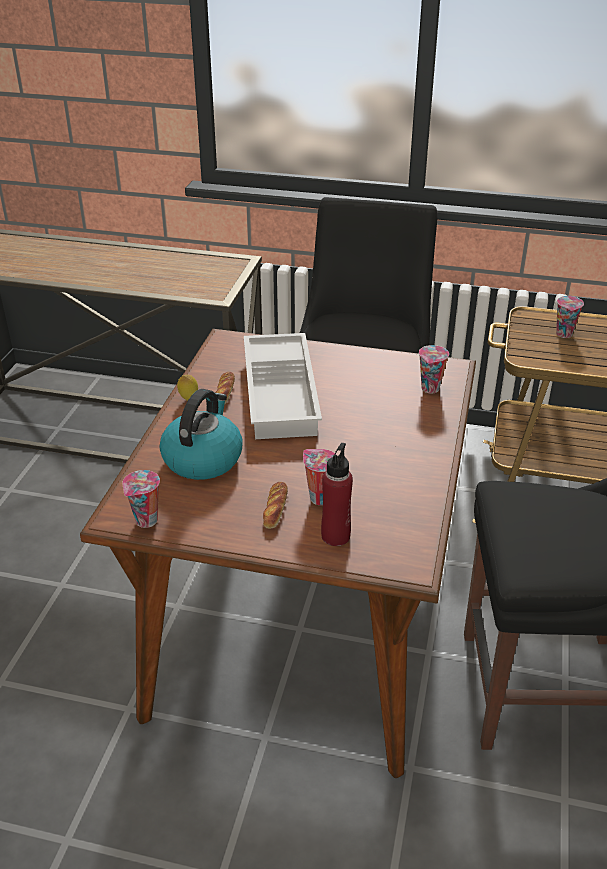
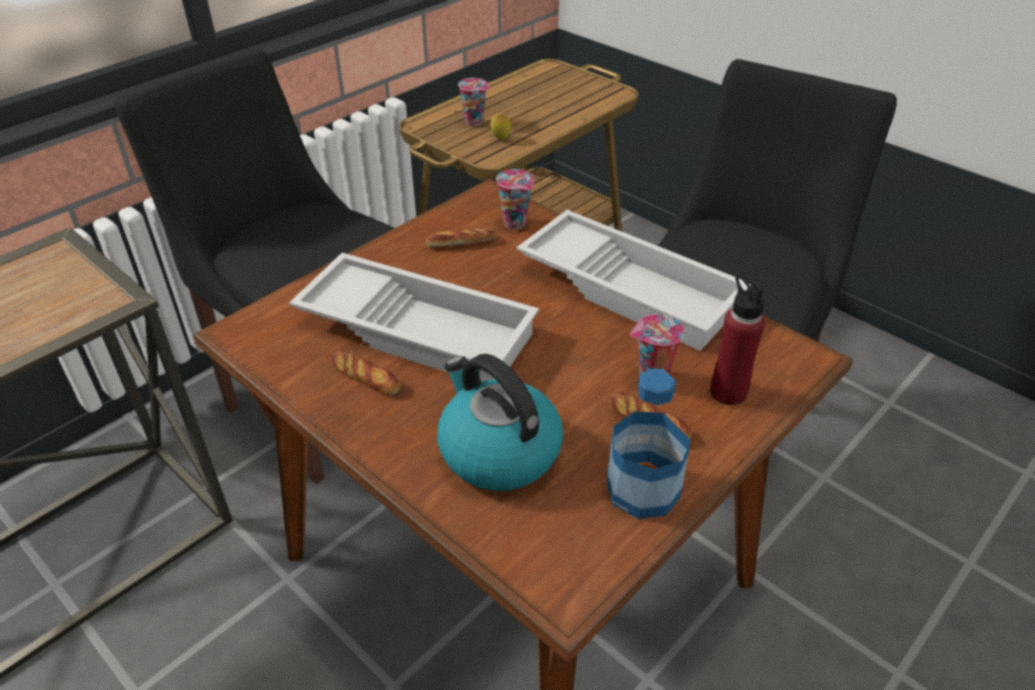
camera: 60 degrees left, 5 degrees up
(146, 521) = (597, 560): cup -> none
(188, 399) = (347, 417): lemon -> lemon (500, 139)
(213, 523) = (643, 489): none -> bottle
(384, 376) = (461, 242): none -> bread
(410, 461) = (631, 288): none -> white tray

